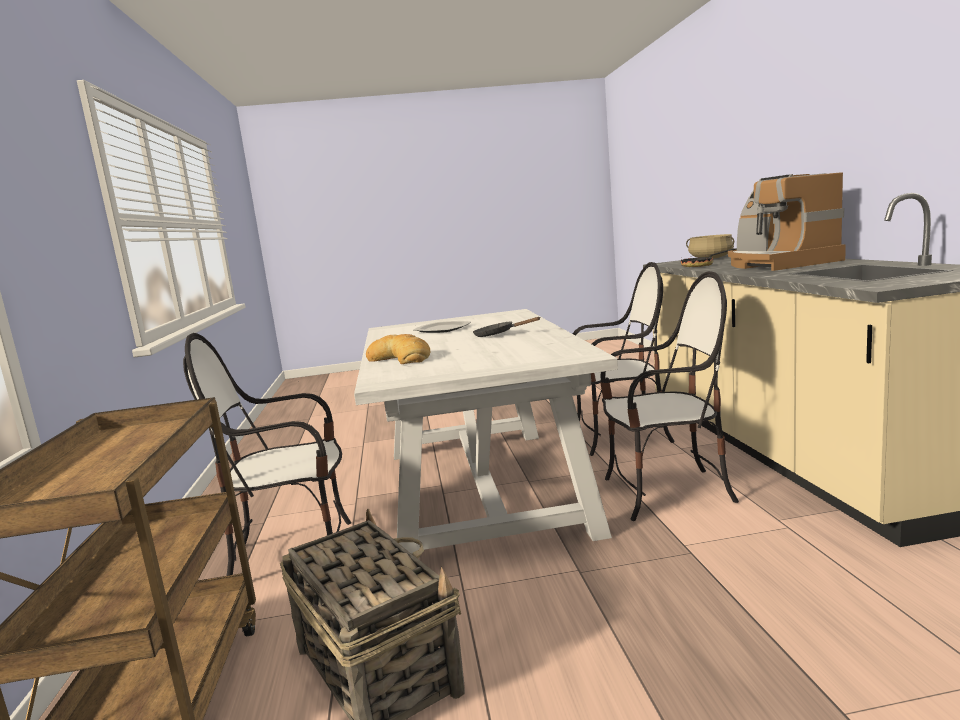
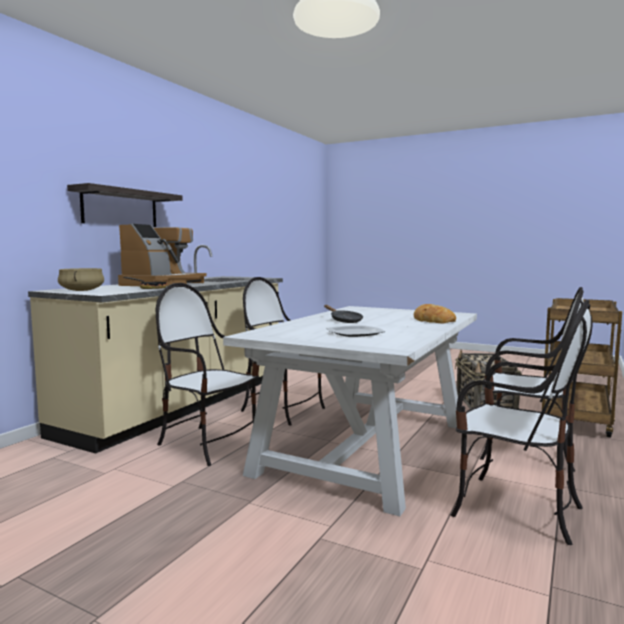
camera: 145 degrees left, 5 degrees down
(310, 487) = (515, 509): none -> chair
(834, 143) = (120, 208): none -> shelf

